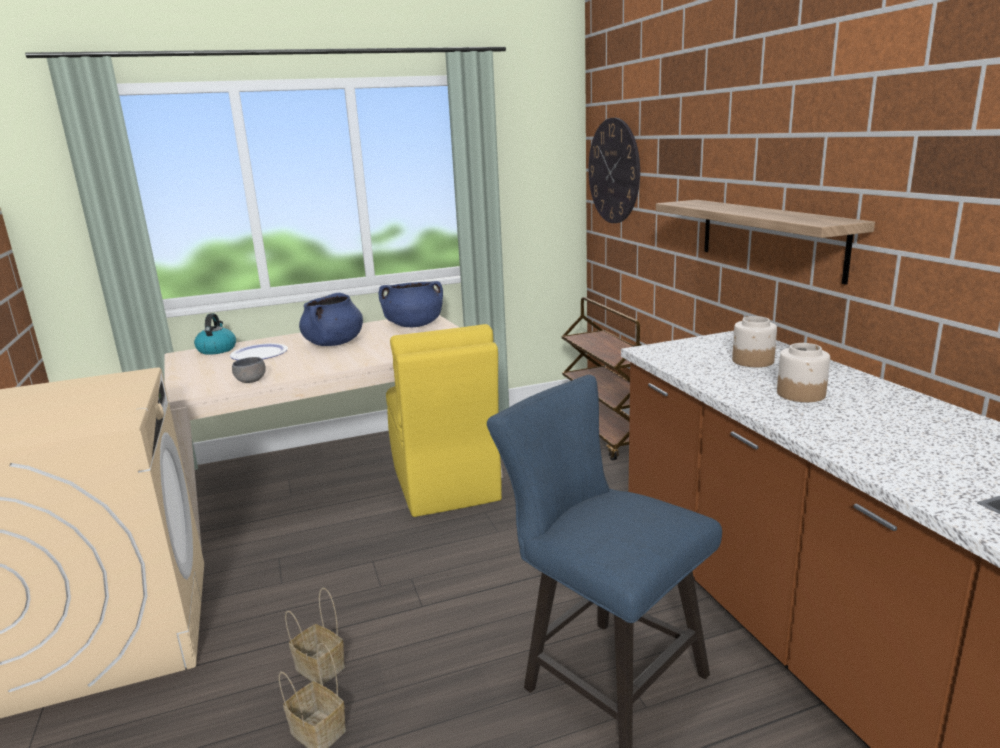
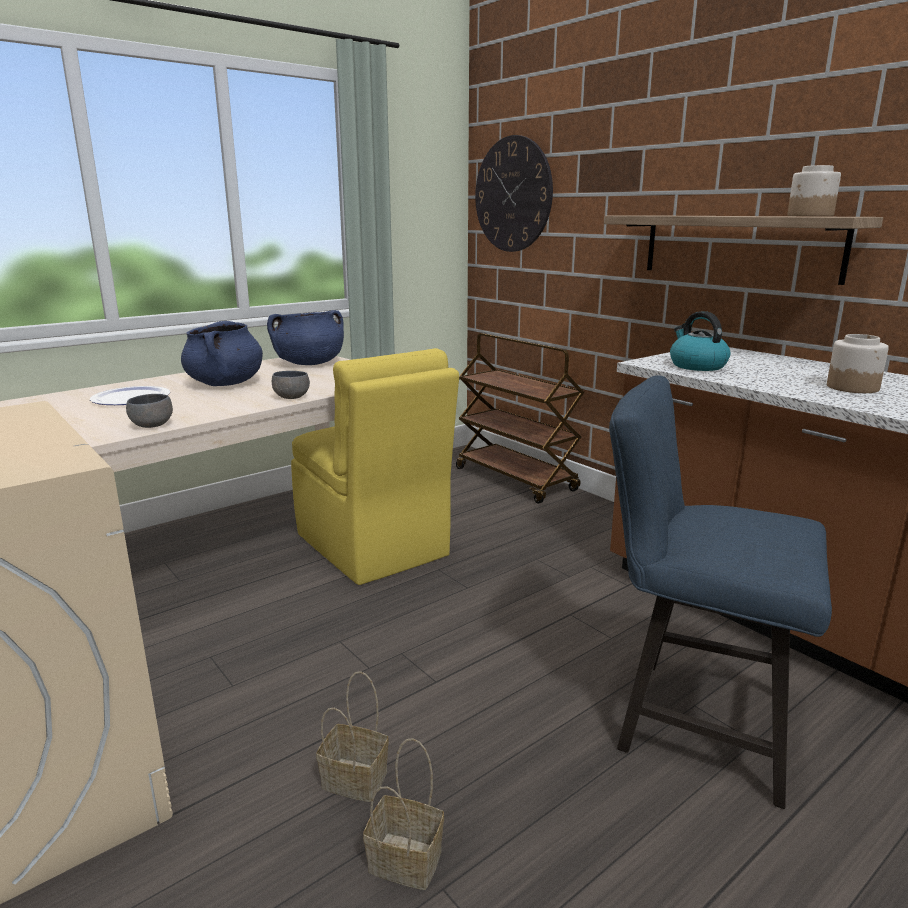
camera: 20 degrees left, 0 degrees up
(217, 349) = (60, 396): kettle -> kettle (696, 366)
(368, 360) = (293, 397): none -> grey bowl
(752, 361) = (763, 366): jar -> jar (810, 216)

